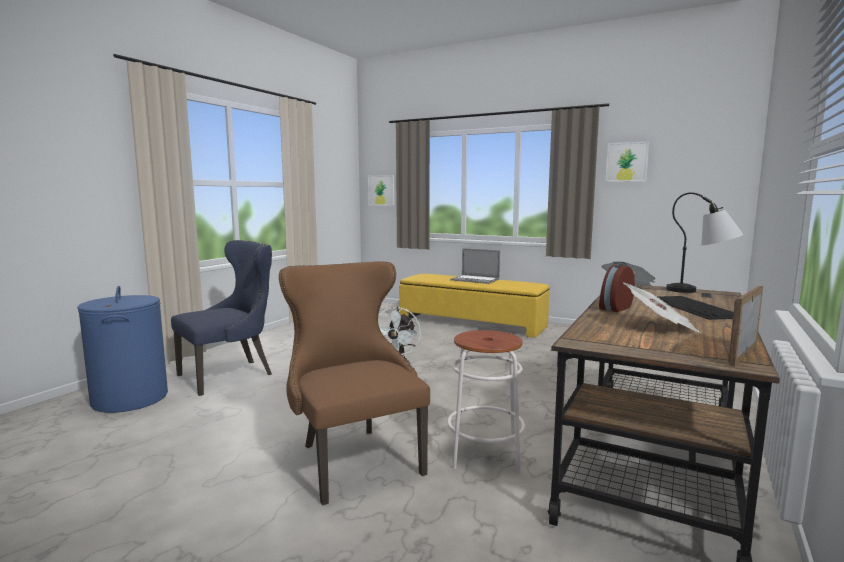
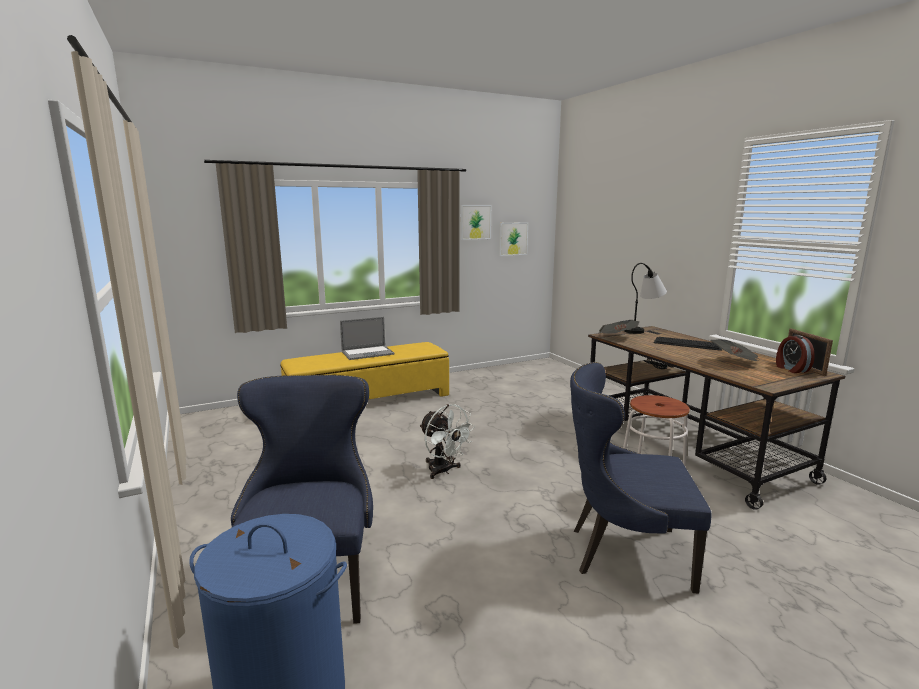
camera: 55 degrees left, 5 degrees up
(354, 459) = (624, 553): brown chair -> blue chair
(381, 190) = (190, 257): picture -> picture (513, 239)
(614, 308) = (677, 356): alarm clock -> alarm clock (791, 369)

